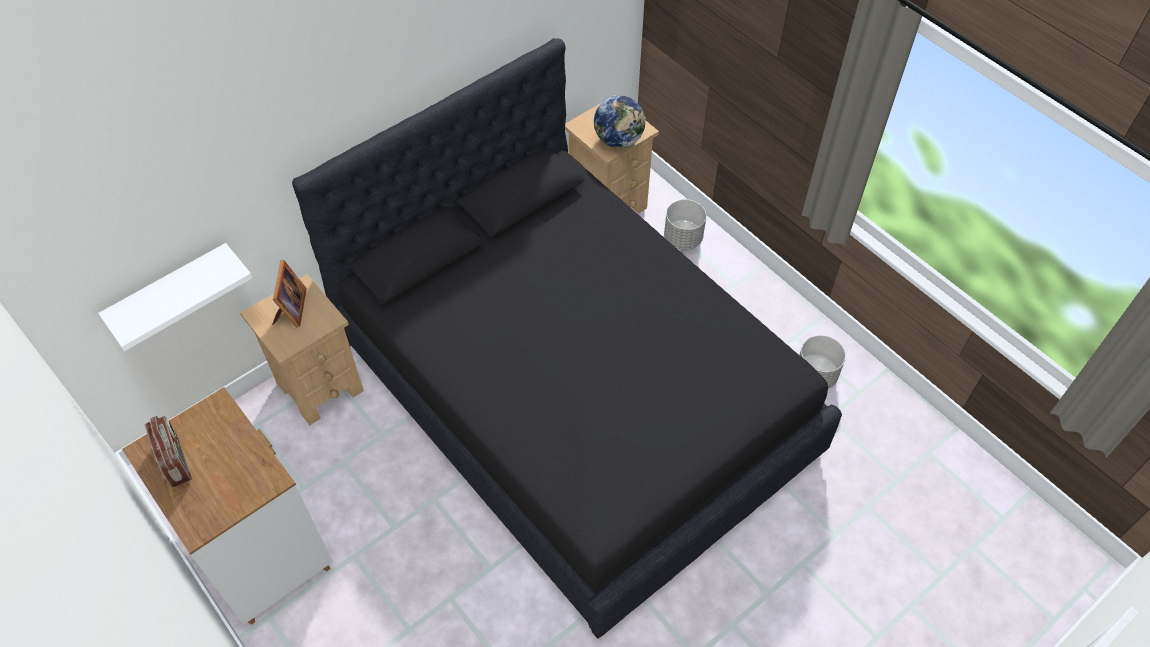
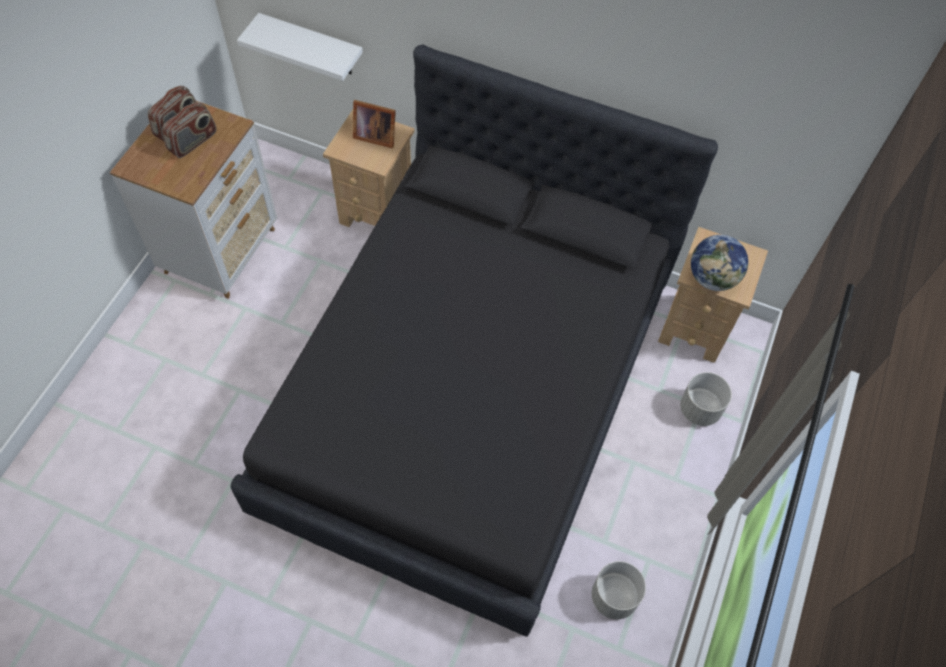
camera: 60 degrees right, 5 degrees up
(210, 453) = (193, 142): none -> radio
(291, 309) = (374, 135): picture frame -> picture frame turned 45 degrees clockwise

